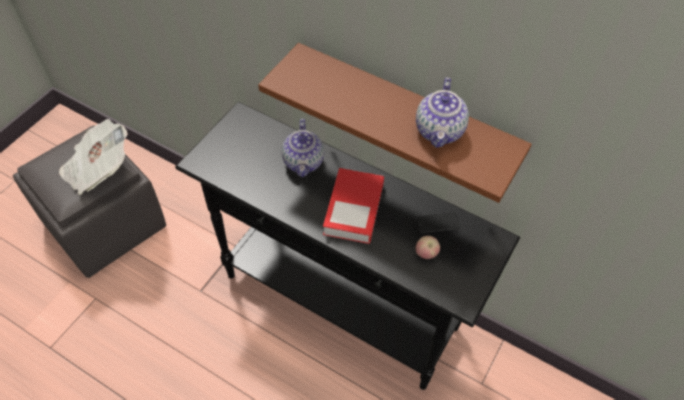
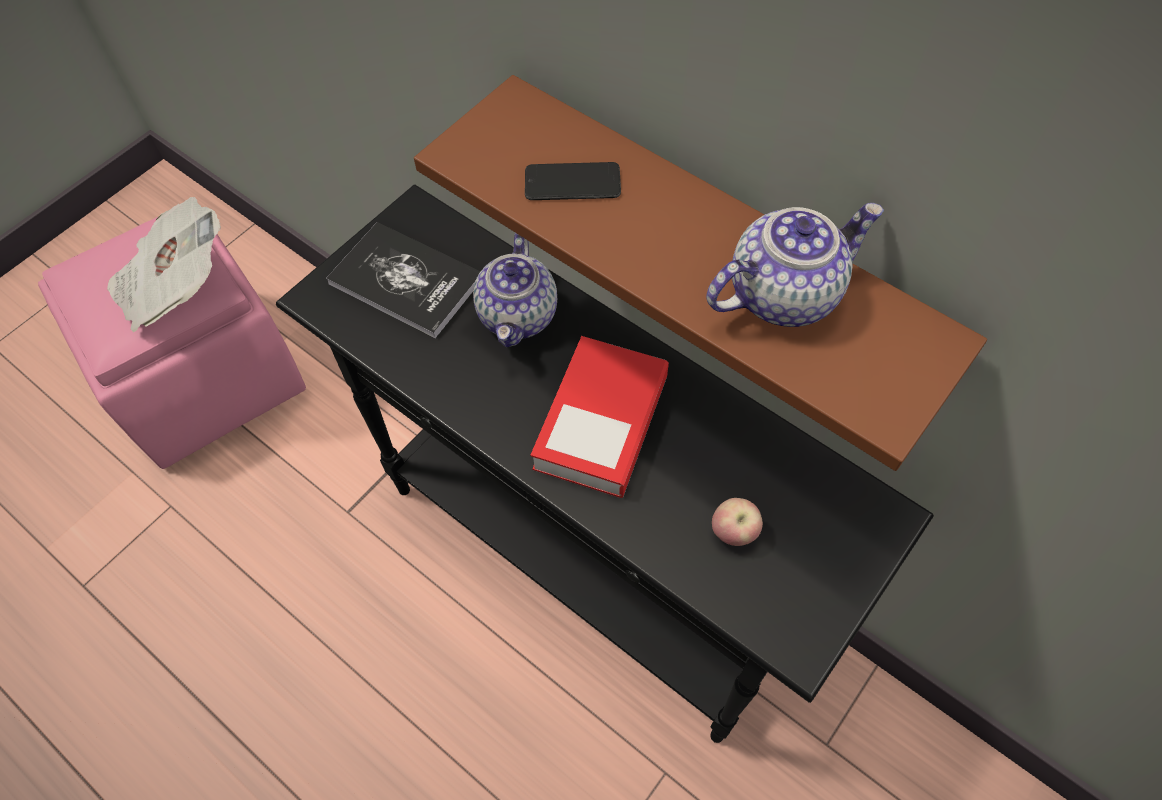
camera: 10 degrees right, 5 degrees up
(105, 226) = (205, 379): grey ottoman -> pink ottoman
(242, 150) = (406, 281): none -> book
(438, 223) = (767, 468): phone -> phone (572, 183)
(440, 131) = (783, 293): teapot -> teapot turned 135 degrees counterclockwise

